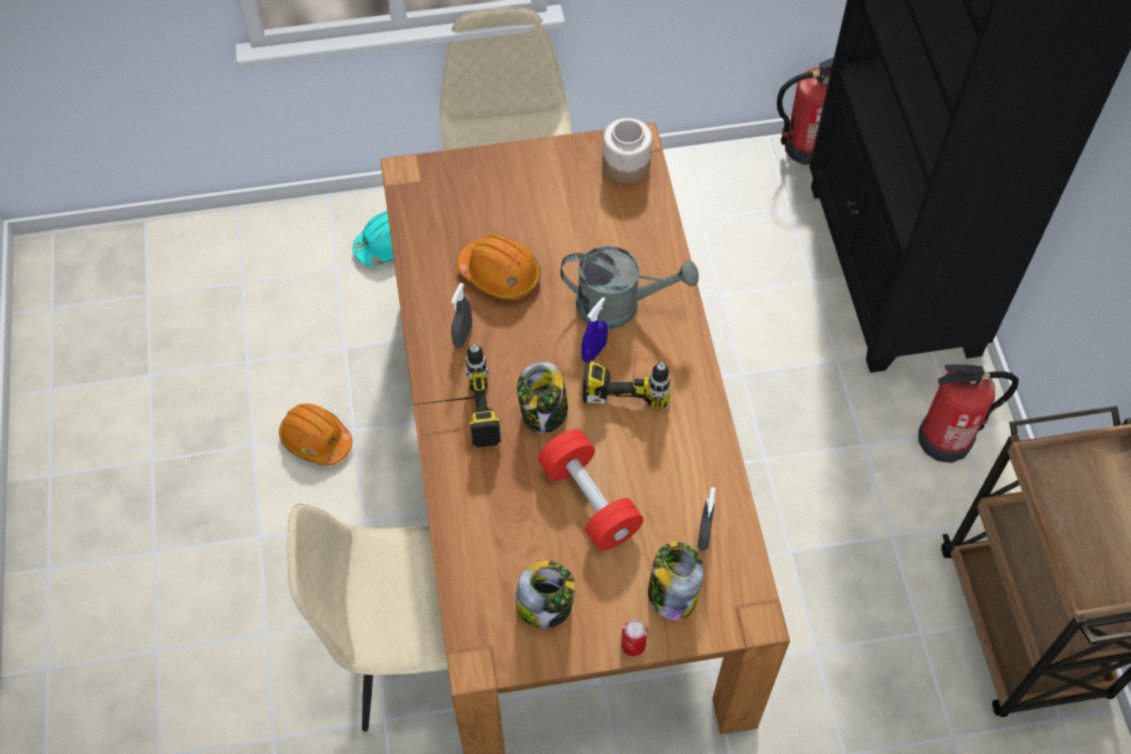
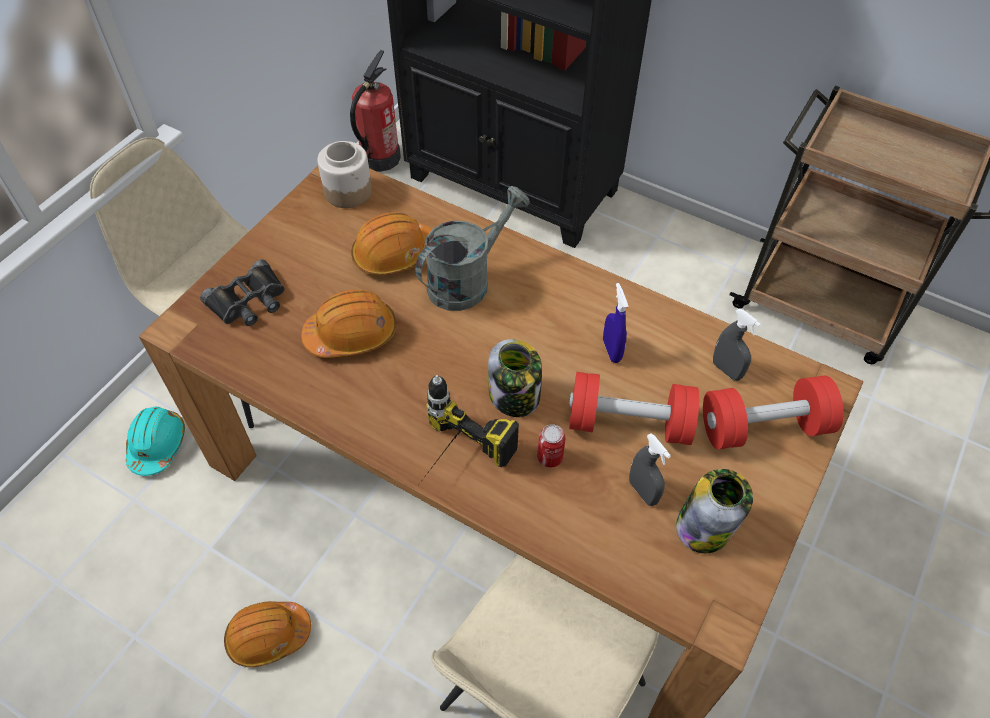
camera: 50 degrees left, 5 degrees down
(463, 336) = (381, 401): grey spray bottle -> grey spray bottle (643, 492)
(467, 193) = (249, 301): none -> black binoculars
(594, 352) = (492, 324): blue spray bottle -> blue spray bottle (611, 350)
(596, 243) = (394, 255): none -> orange hard hat
(629, 374) = (535, 316): power drill -> none
(633, 645) = (792, 487): can -> can (549, 457)
(672, 594) = (763, 427): jar -> red dumbbell
(946, 439) = (657, 247): fire extinguisher -> none

